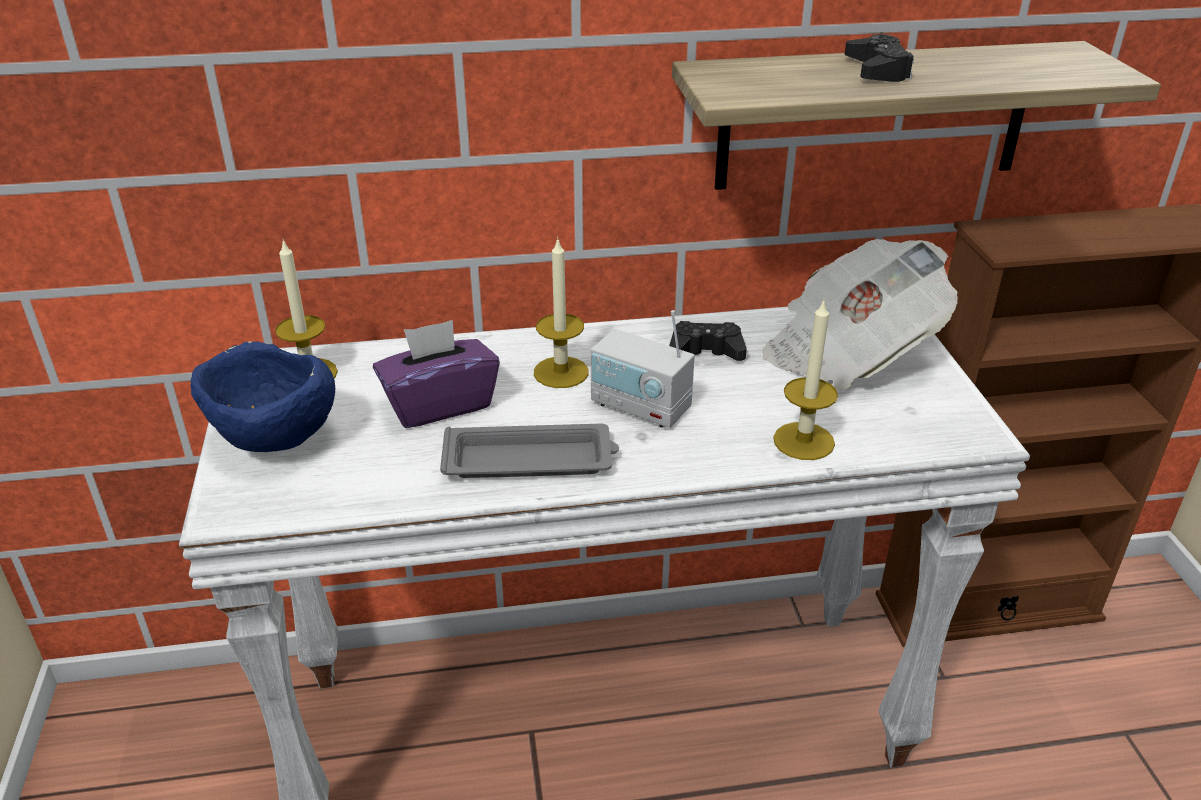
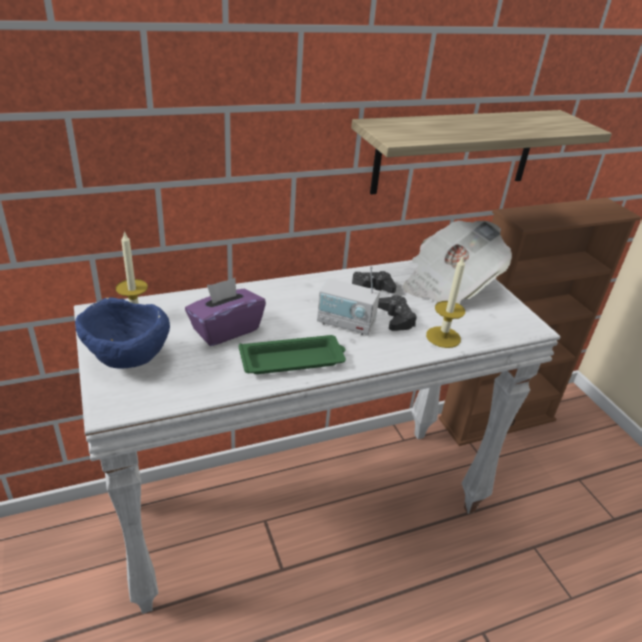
camera: 15 degrees left, 0 degrees up
(531, 460) = (294, 360): grey tray -> green tray
(561, 372) = (292, 306): candle -> none
(877, 70) = (467, 125): black game controller -> black game controller (396, 318)

